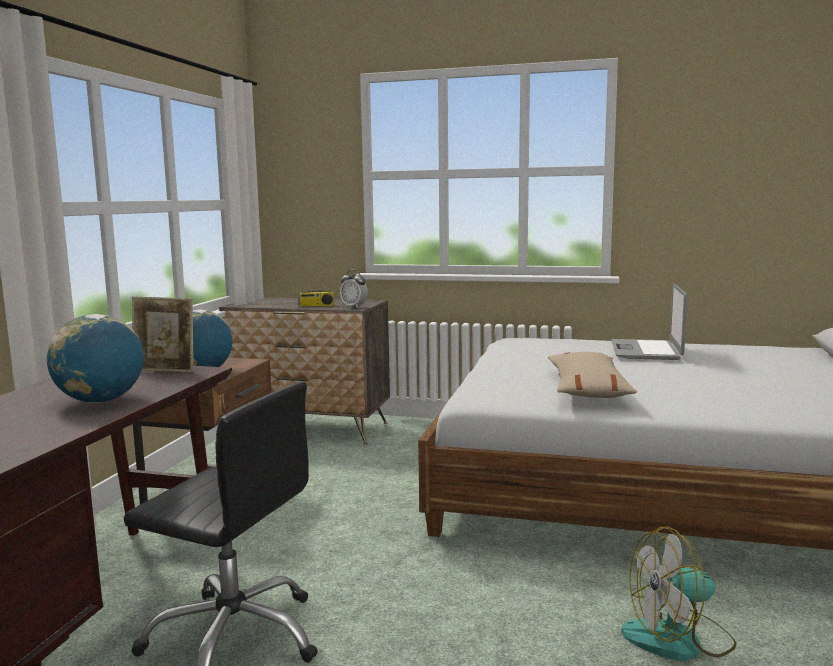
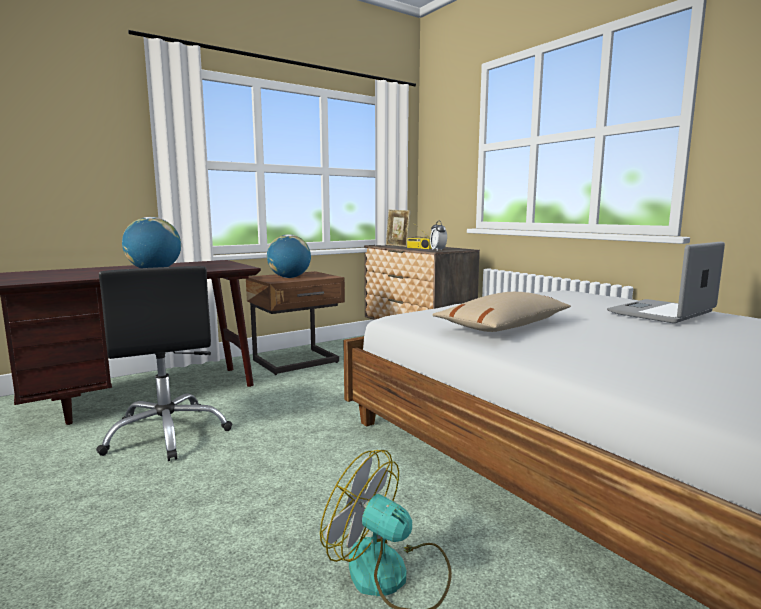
camera: 40 degrees right, 0 degrees up
(165, 371) = (228, 265): picture frame -> picture frame (397, 246)

